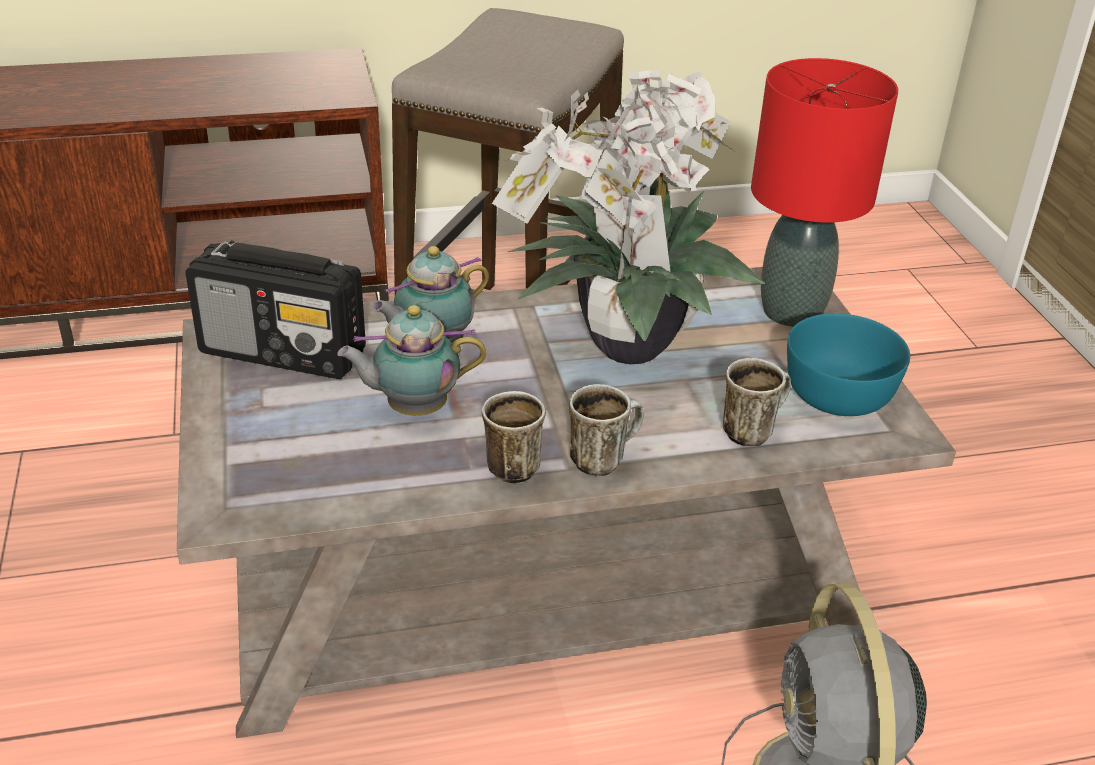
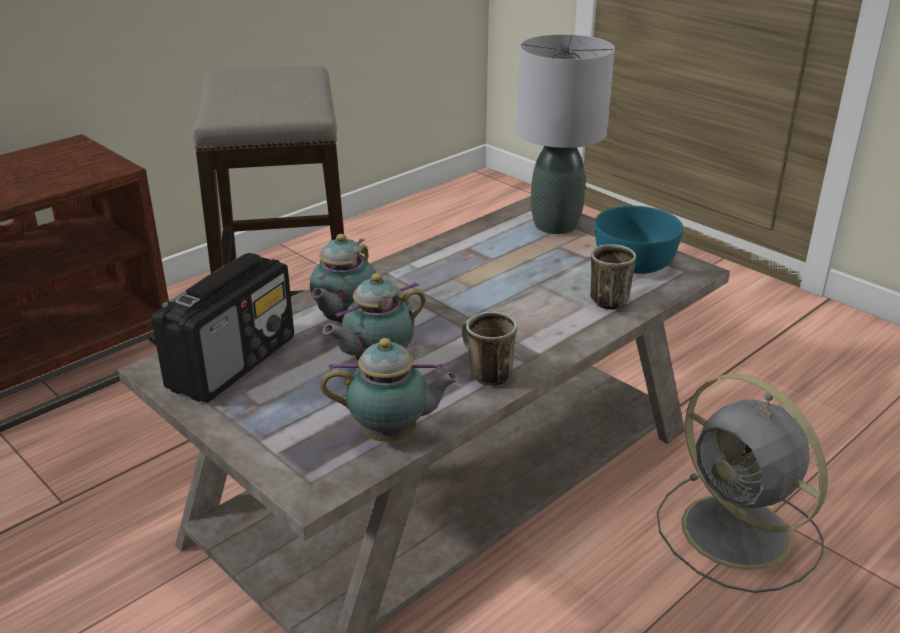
camera: 30 degrees left, 5 degrees down
(284, 352) = (234, 363): radio -> radio turned 45 degrees counterclockwise
(348, 493) = (393, 435): none -> teapot
(603, 458) = (539, 347): mug -> none
(620, 348) = (475, 279): potted plant -> none
(793, 312) = (556, 225): red table lamp -> grey table lamp

